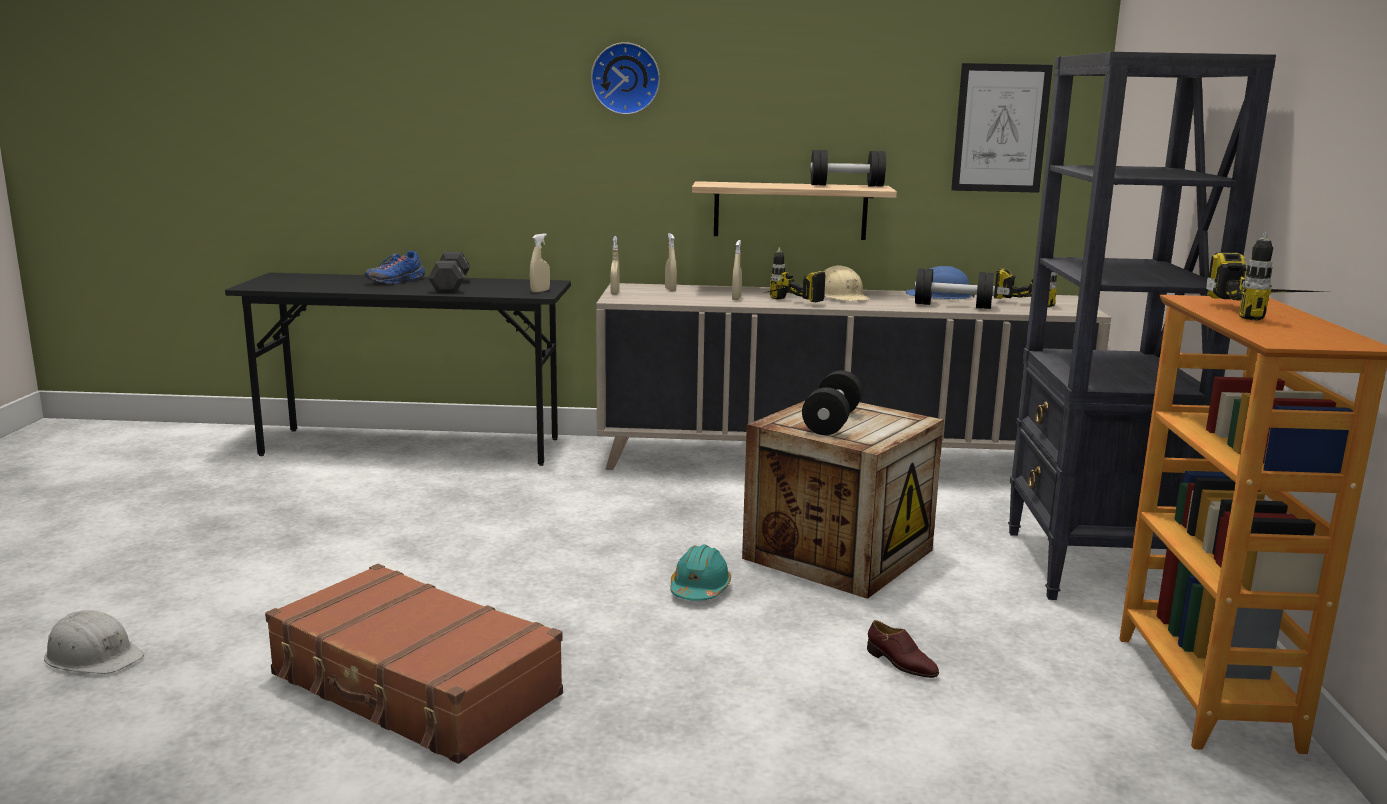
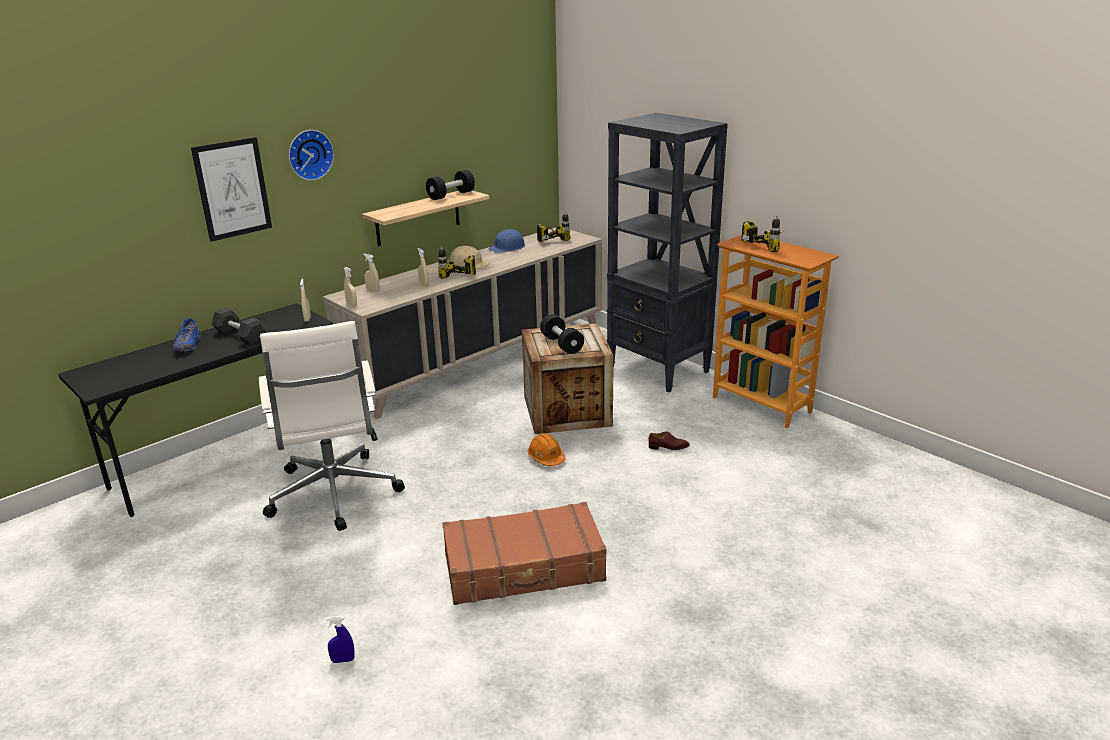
camera: 45 degrees left, 10 degrees up
(93, 656) = (343, 660): white hard hat -> blue spray bottle
(419, 514) = (333, 495): none -> white office chair
(700, 589) = (546, 458): turquoise hard hat -> orange hard hat
(952, 306) = (530, 254): black dumbbell -> none
(1000, 128) = (514, 142): picture -> picture (232, 189)

